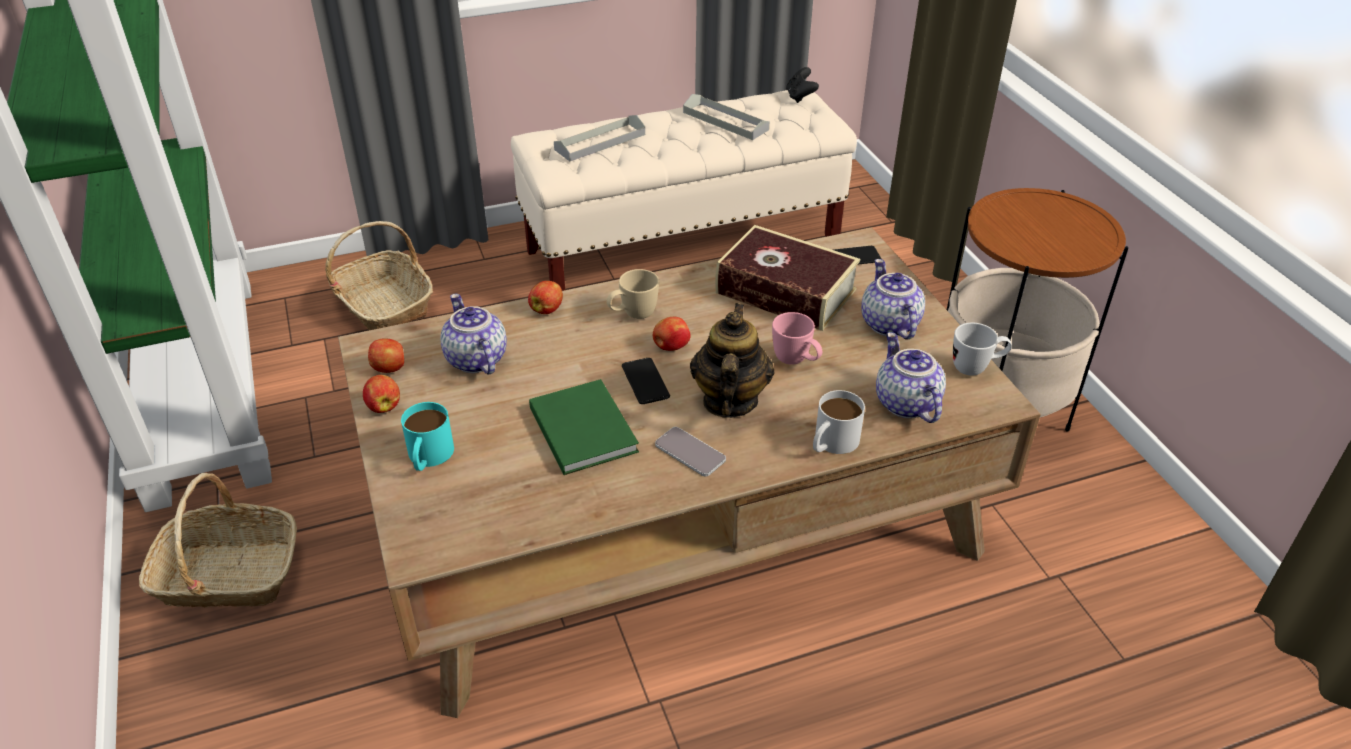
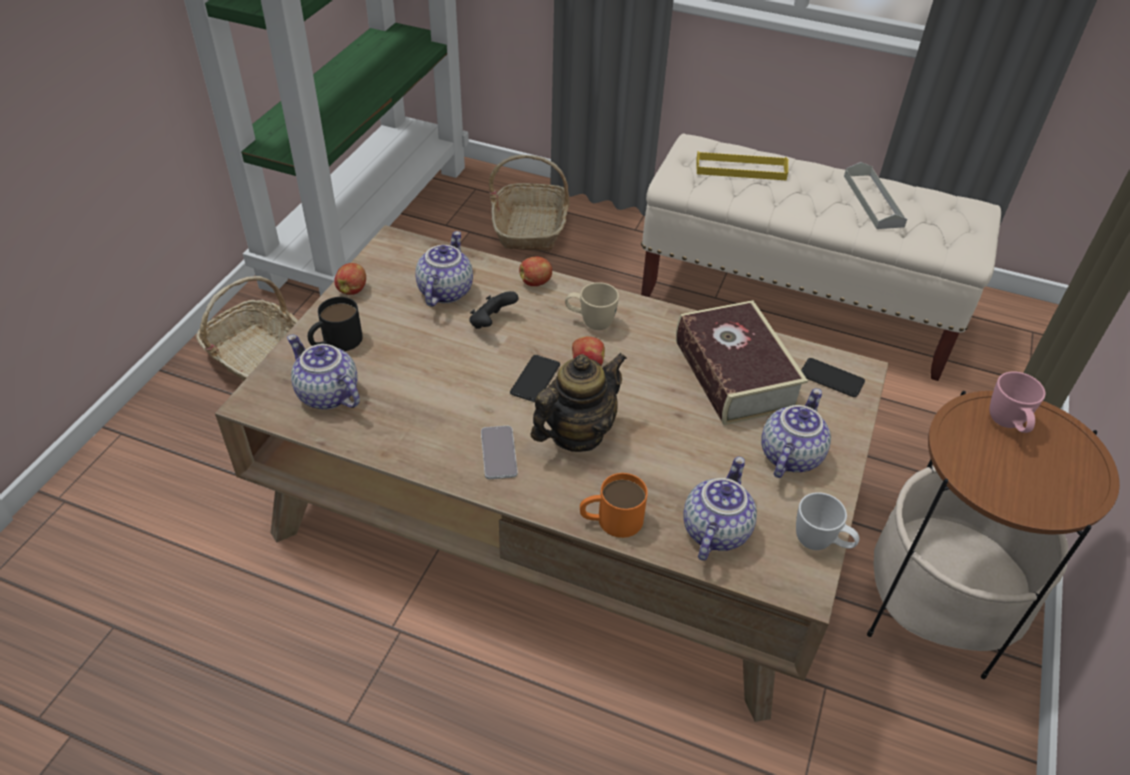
camera: 40 degrees right, 5 degrees up
(390, 368) = (387, 265): apple -> none
(428, 457) = (335, 342): turquoise mug -> black mug
(480, 503) = (326, 395): none -> teapot
(584, 427) = (452, 385): green book -> none
(600, 142) = (740, 169): grey tray -> yellow tray
(796, 361) = (668, 436): pink mug -> pink mug (1007, 425)
(800, 97) = (974, 211): black game controller -> black game controller (491, 323)
(831, 443) = (611, 519): white mug -> orange mug

